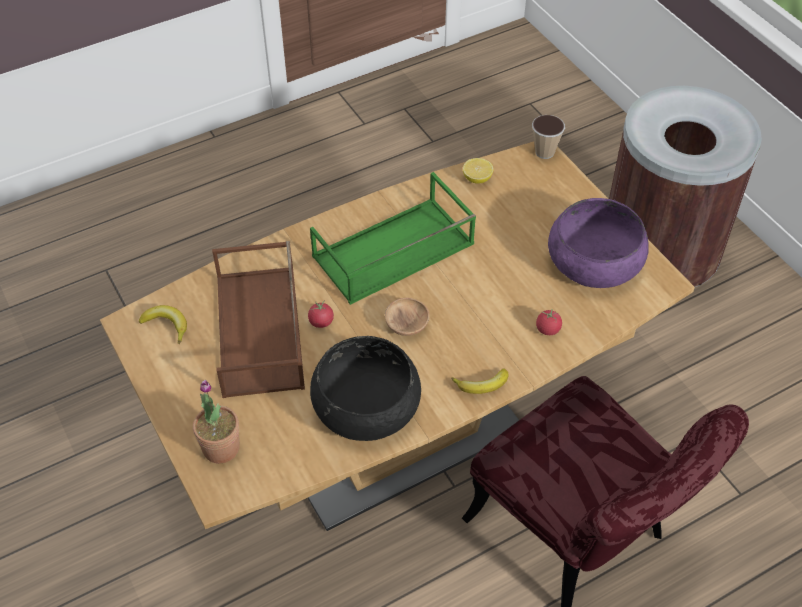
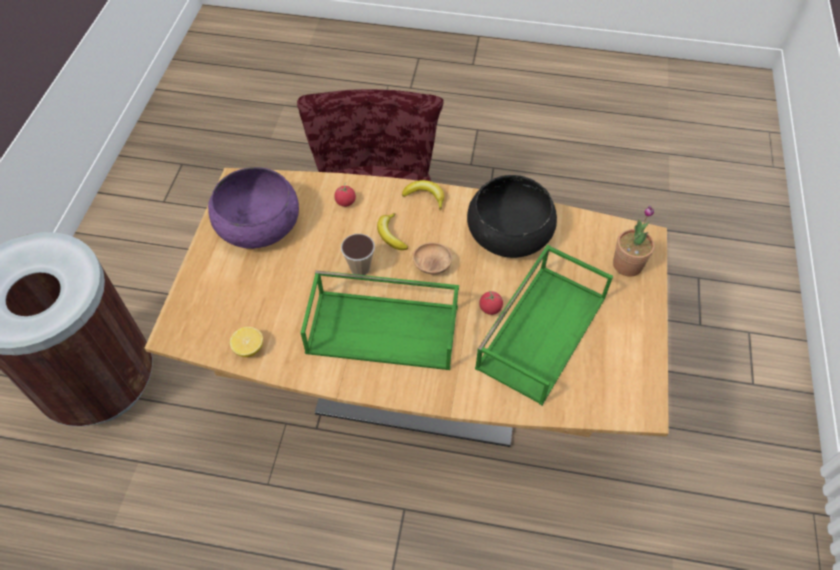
camera: 140 degrees left, 5 degrees up
(167, 325) = (613, 386): banana -> banana (391, 235)
(261, 331) = (541, 330): brown tray -> green tray
(544, 152) = (168, 334): cup -> cup (360, 268)

